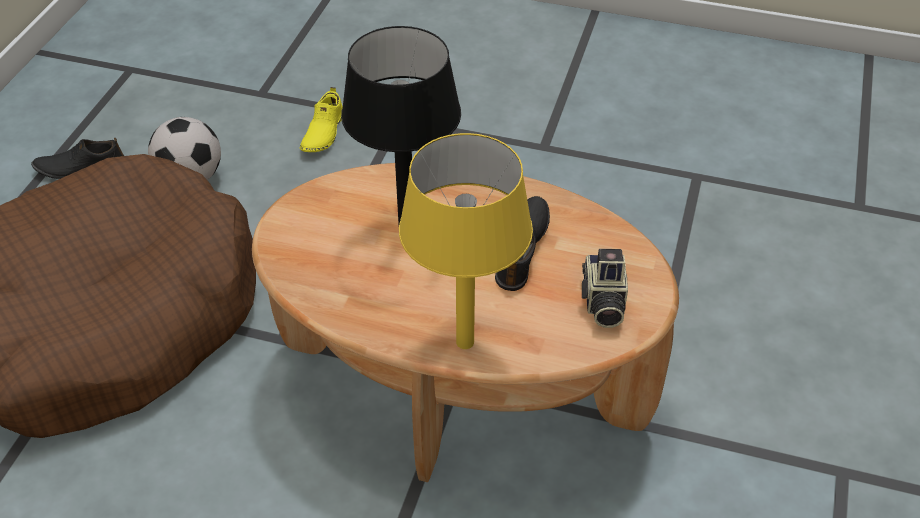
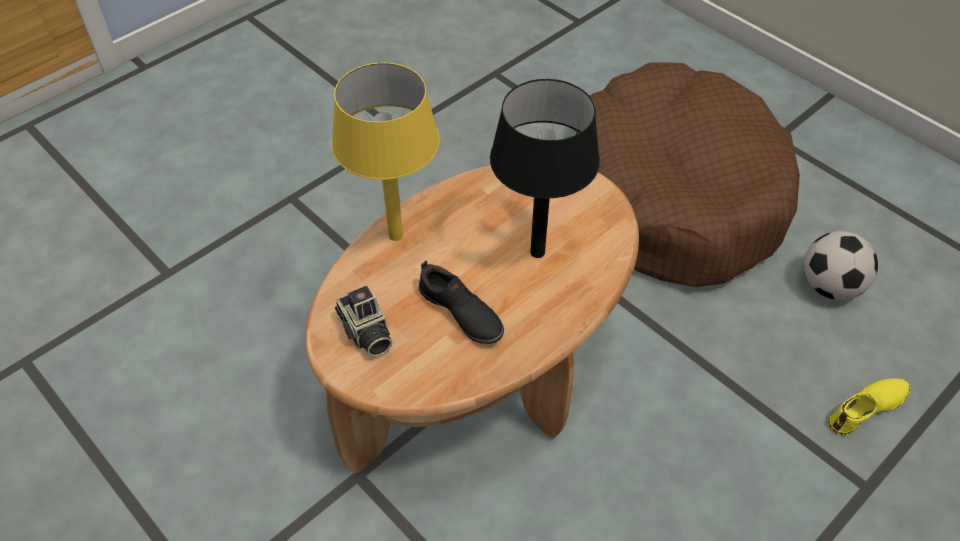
camera: 120 degrees right, 5 degrees up
(80, 167) = (875, 221): black shoe -> none
(323, 133) = (867, 409): yellow shoe -> yellow shoe turned 105 degrees clockwise
(602, 303) = (366, 333): camera -> camera turned 150 degrees counterclockwise

